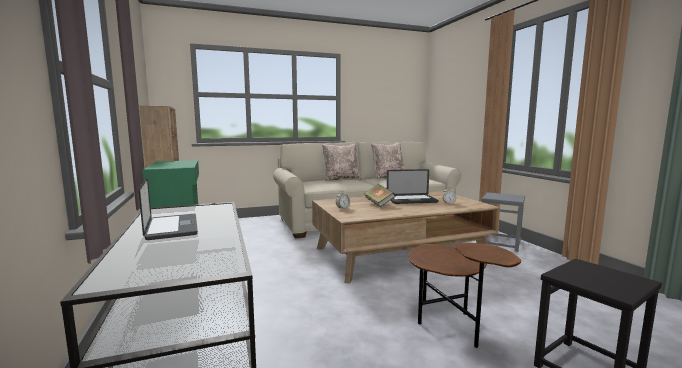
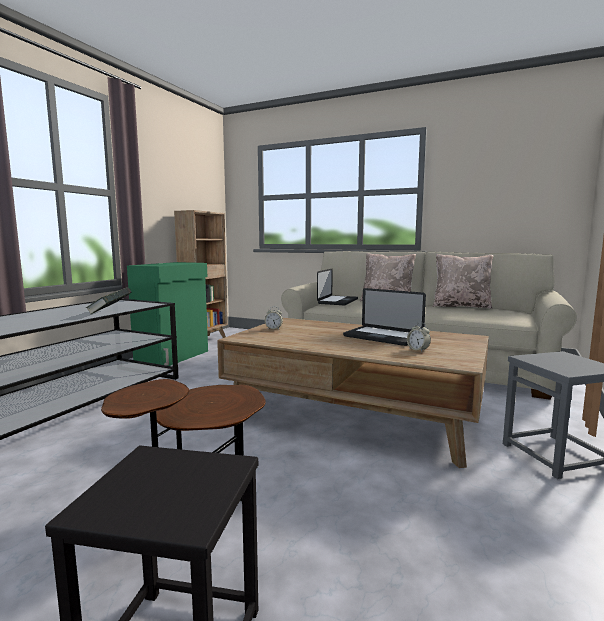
camera: 45 degrees right, 0 degrees up
(172, 227) = (69, 311): laptop -> laptop (338, 301)
(379, 204) = (327, 332): book -> book (110, 312)

